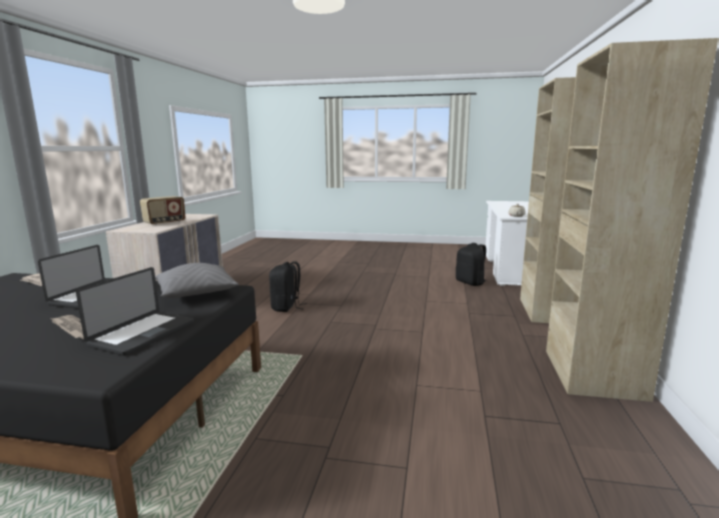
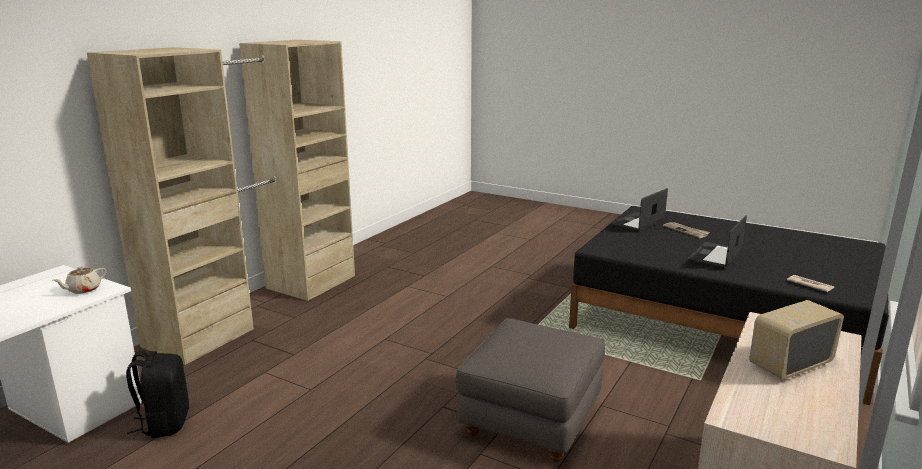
camera: 160 degrees left, 5 degrees up
(197, 294) = (622, 247): grey pillow -> none
(286, 307) = (530, 420): black backpack -> grey ottoman

